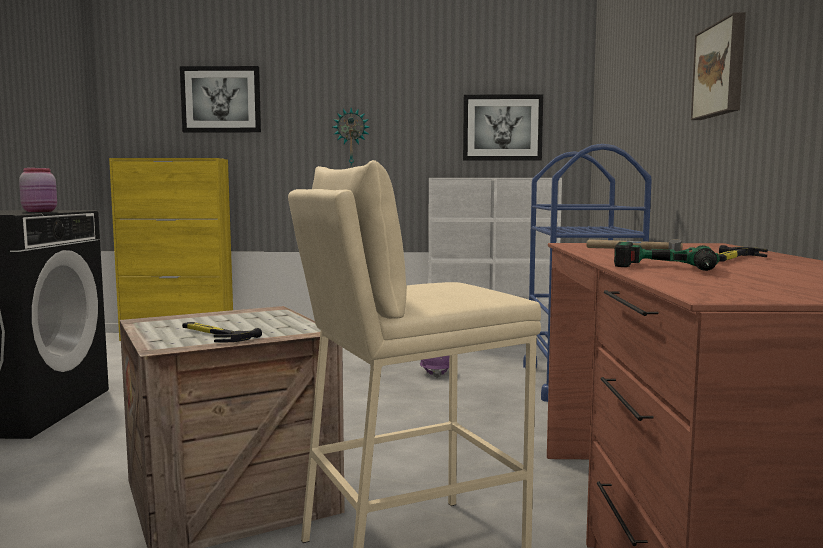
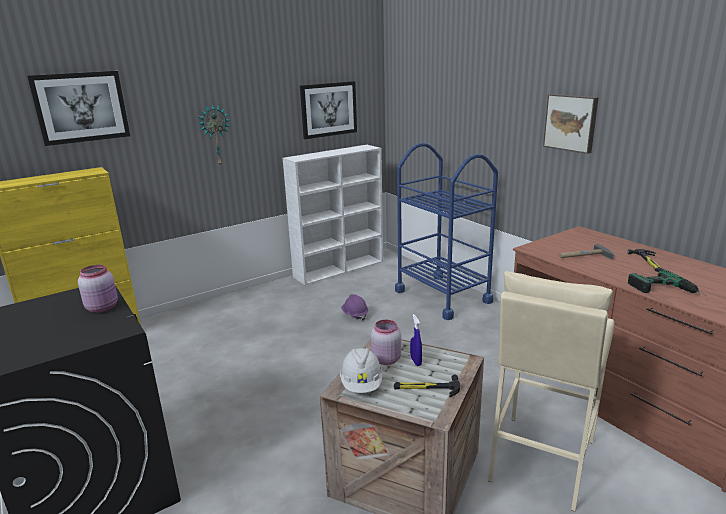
camera: 35 degrees left, 15 degrees up
(170, 322) = (362, 384): none -> white hard hat
(240, 316) = (385, 359): none -> pink jar
(262, 322) = (416, 361): none -> blue spray bottle

